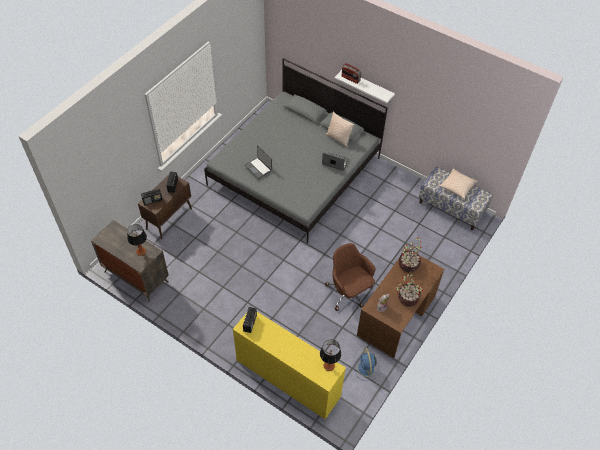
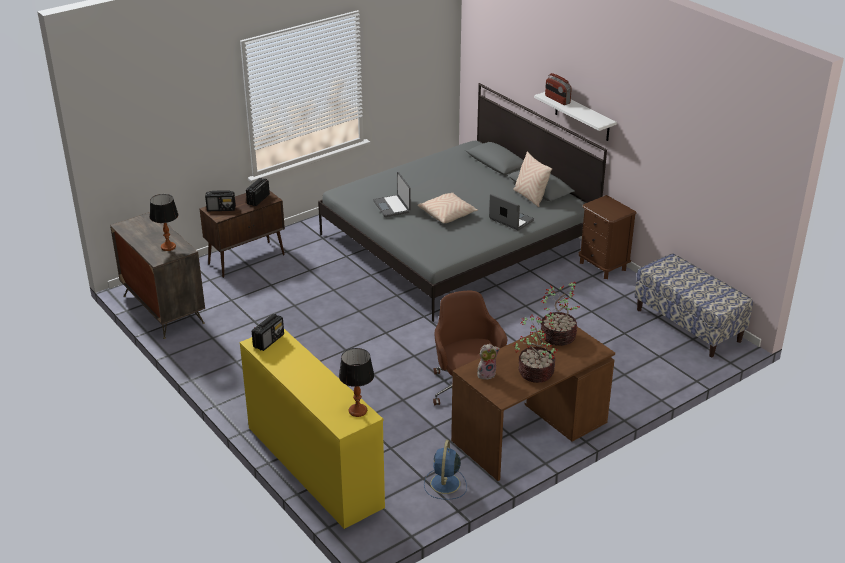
camera: 20 degrees right, 20 degrees down
(387, 171) = (603, 266): none -> brown nightstand
(457, 186) = (695, 280): beige pillow -> beige pillow (447, 215)

